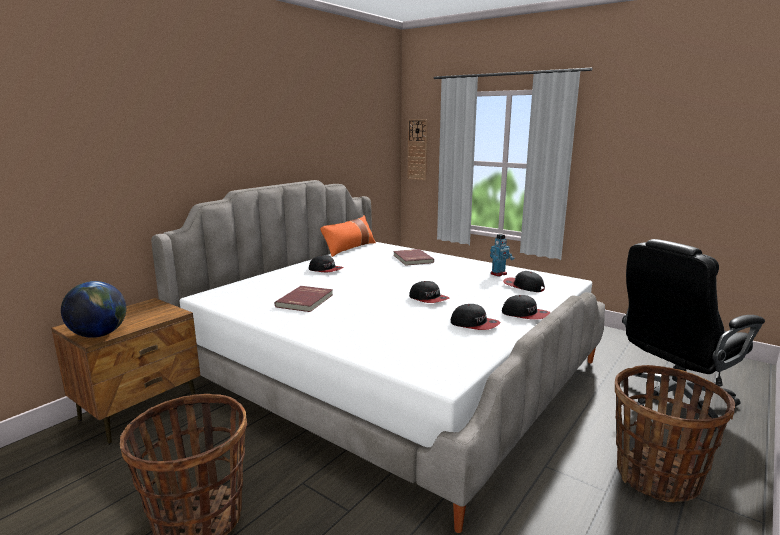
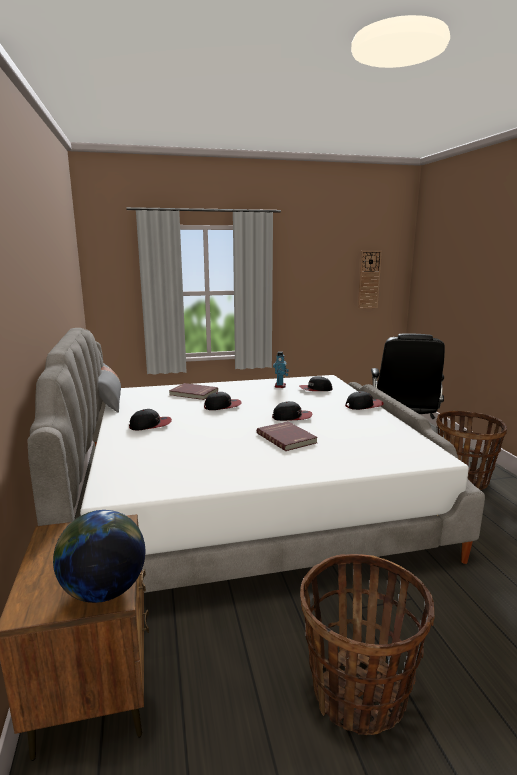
camera: 50 degrees left, 0 degrees up
(306, 301) = (217, 454): red book -> red book (287, 438)
(349, 248) = (110, 400): orange pillow -> grey pillow
(417, 149) = (105, 284): wall clock -> wall clock (369, 279)
(474, 324) = (360, 421): cap -> cap (223, 406)

